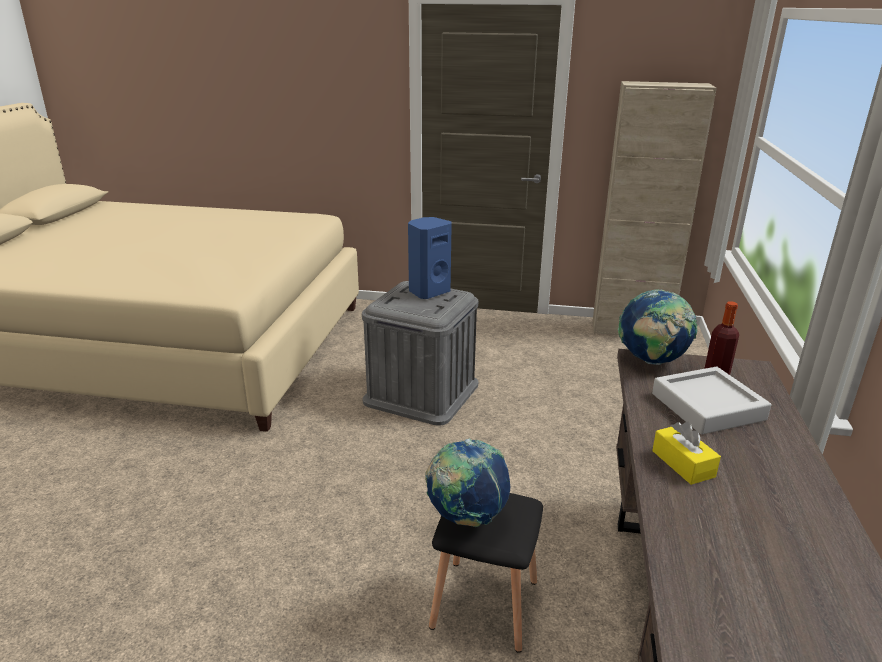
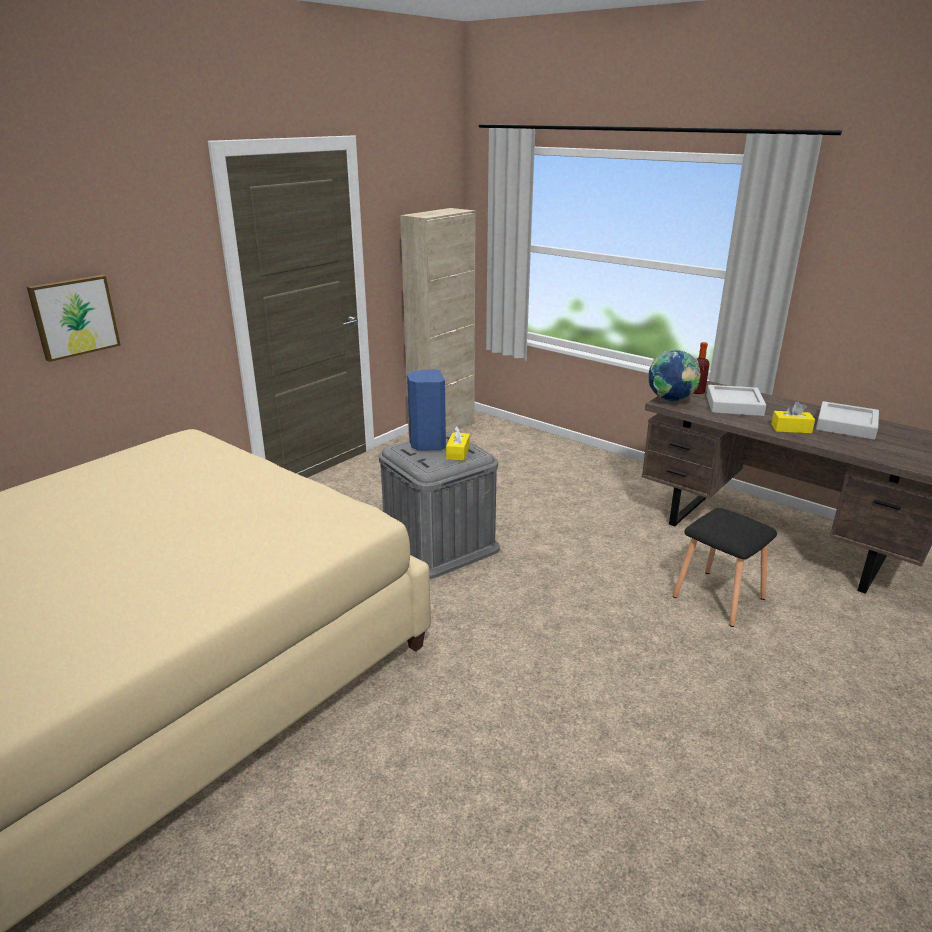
camera: 60 degrees left, 0 degrees up
(285, 111) = (74, 316): none -> picture
(426, 307) = (458, 453): none -> yellow tissue box
(466, 517) = (732, 532): globe -> none
(779, 519) = (846, 425): none -> grey tray

